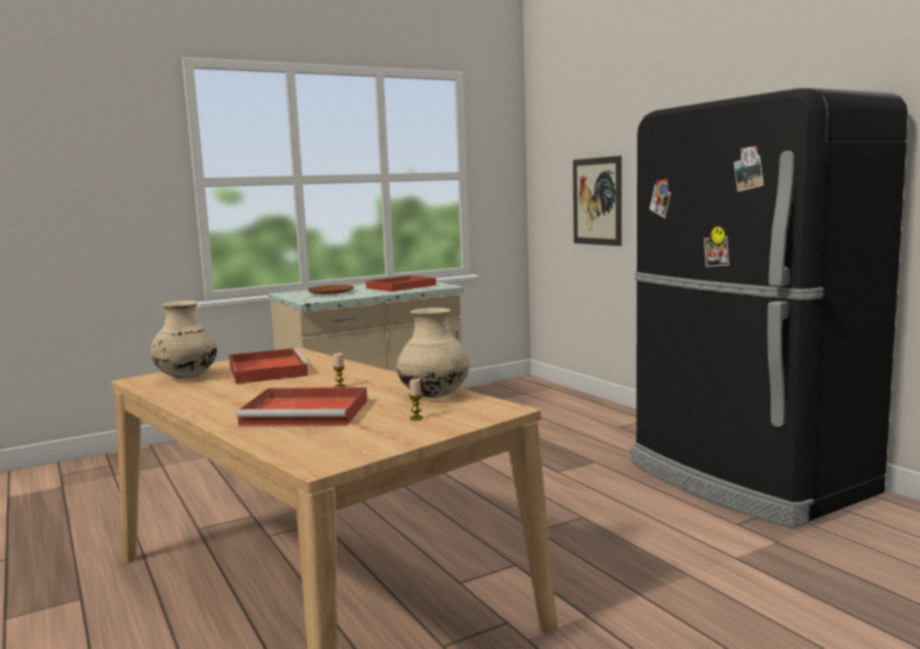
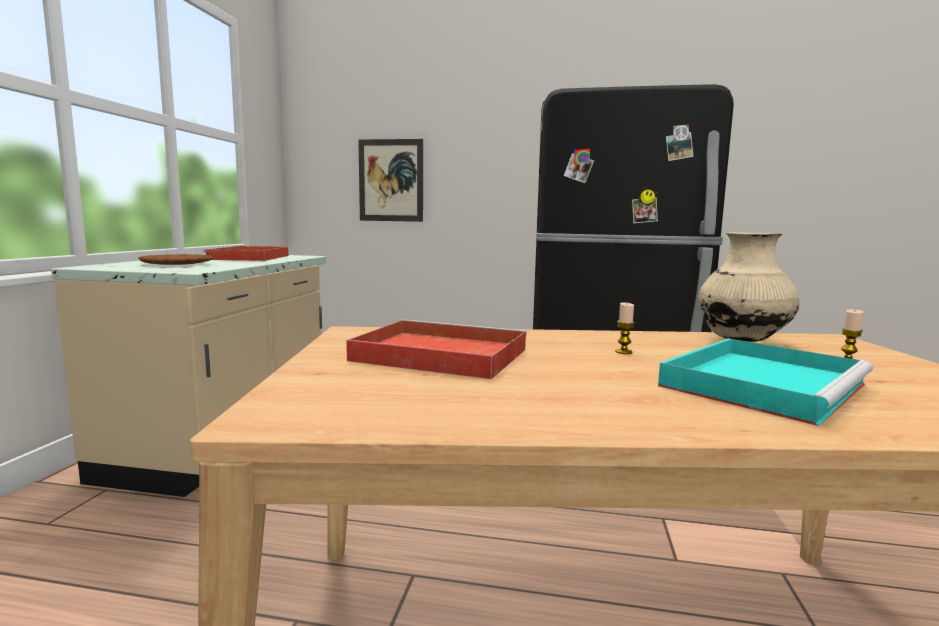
camera: 50 degrees left, 0 degrees up
(186, 378) = (359, 391): beige vase -> none
(308, 412) = (763, 384): red tray -> turquoise tray

